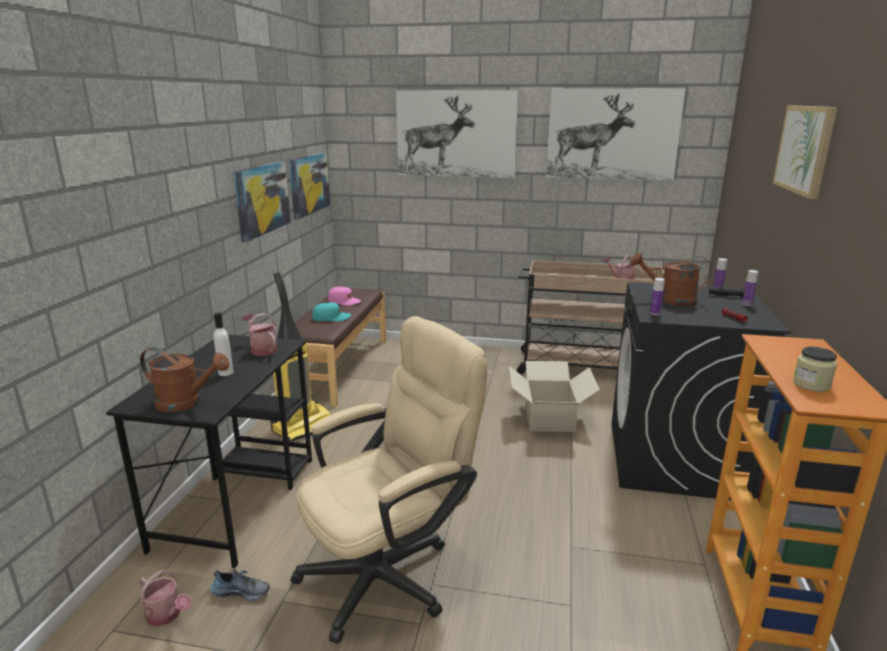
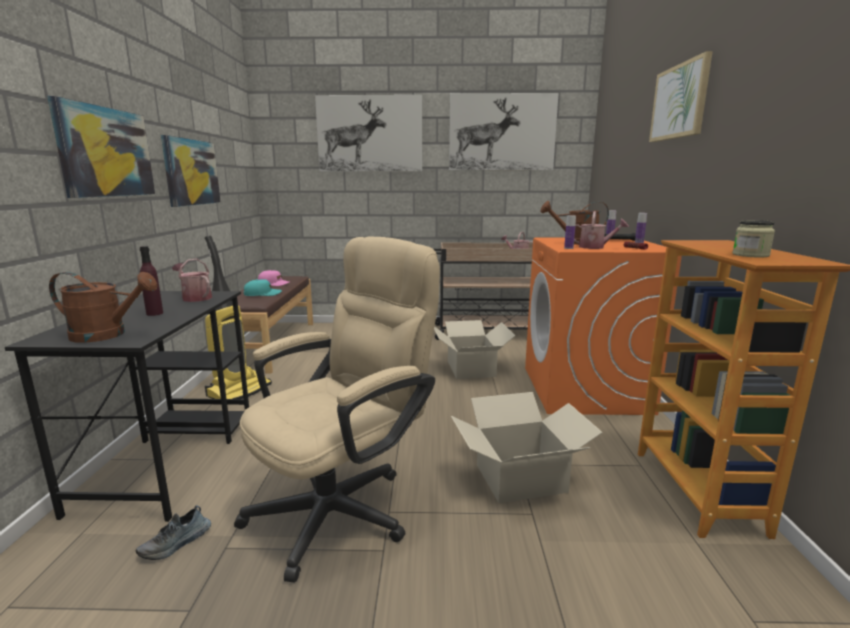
camera: 10 degrees left, 5 degrees down
(167, 615) = (82, 580): watering can -> watering can (595, 247)
(226, 373) = (154, 313): white bottle -> purple bottle
(241, 591) = (176, 543): shoe -> shoe turned 135 degrees clockwise
(309, 184) = (237, 174): picture -> picture (106, 152)
(570, 564) = (521, 478): none -> cardboard box
(673, 459) = (585, 390): black washing machine -> orange washing machine

